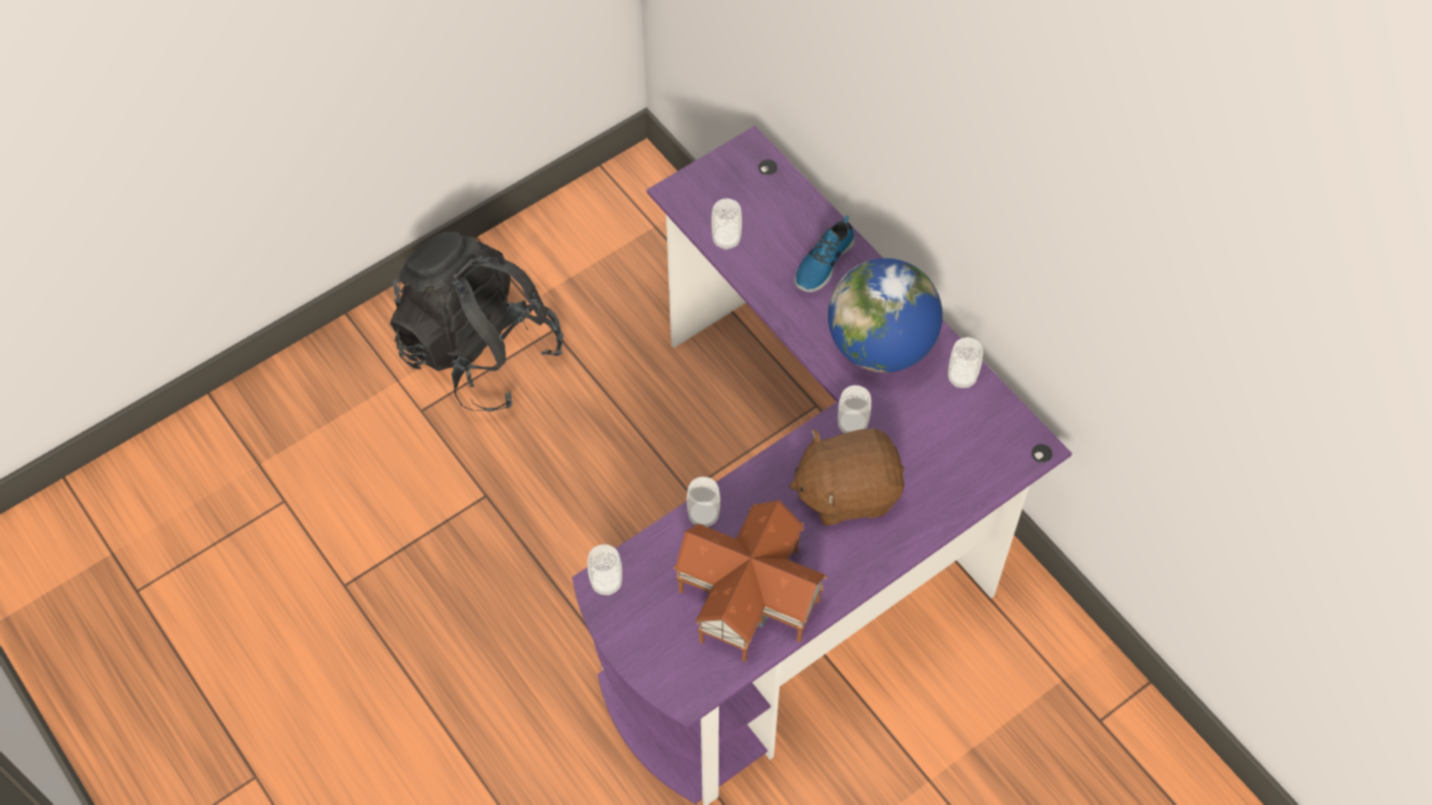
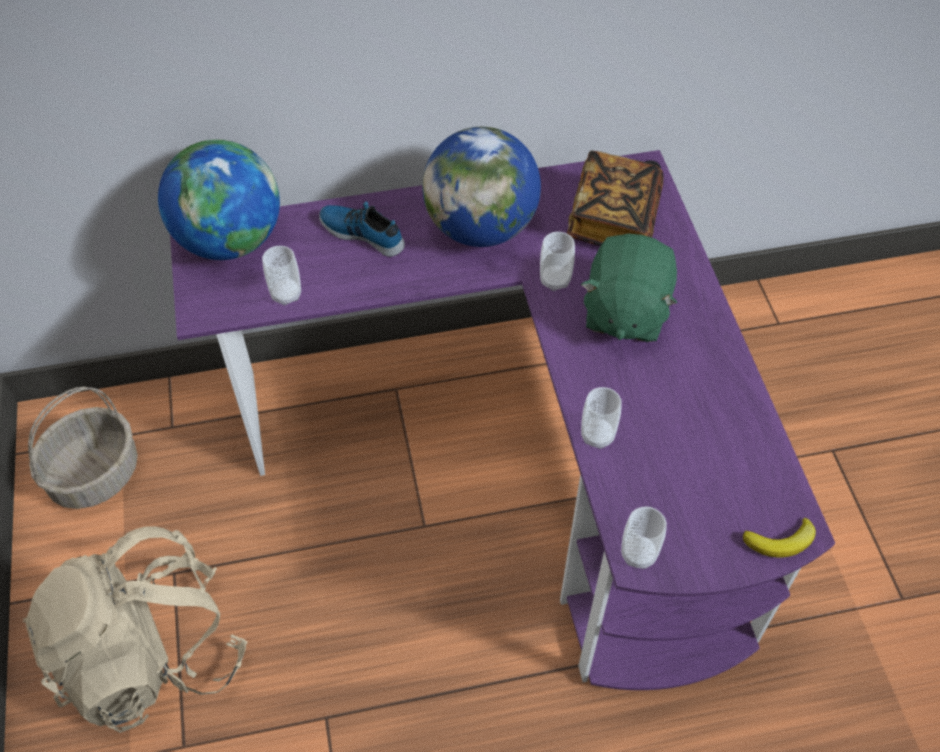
camera: 65 degrees left, 5 degrees down
(480, 352) = (151, 655): black backpack -> beige backpack
(611, 228) = (95, 473): none -> basket
(668, 683) = (781, 541): none -> banana
(752, 595) = (706, 430): toy house -> none
(758, 175) = (230, 240): none -> globe
(823, 262) = (363, 233): shoe -> shoe turned 150 degrees clockwise
(847, 491) = (624, 311): brown plush toy -> green plush toy
(952, 445) = (613, 220): none -> book
(961, 377) = (547, 187): cup -> none

